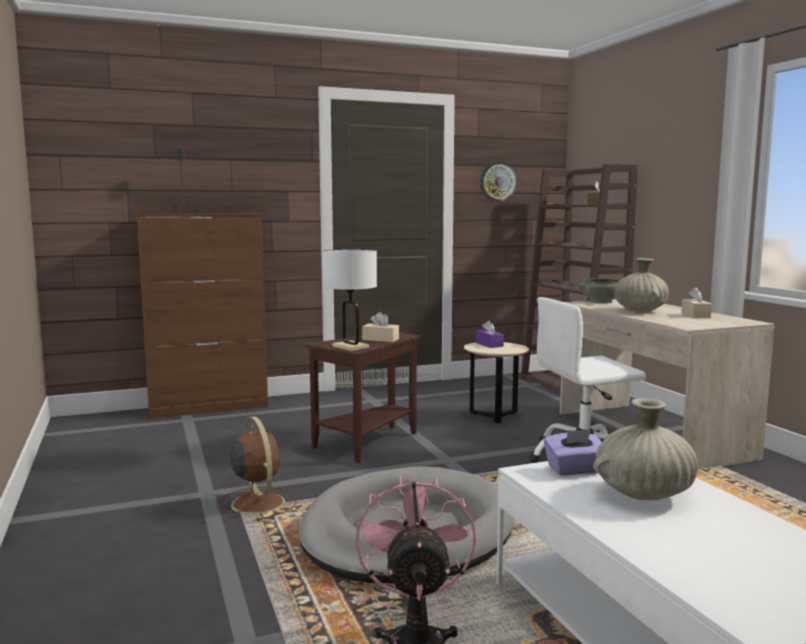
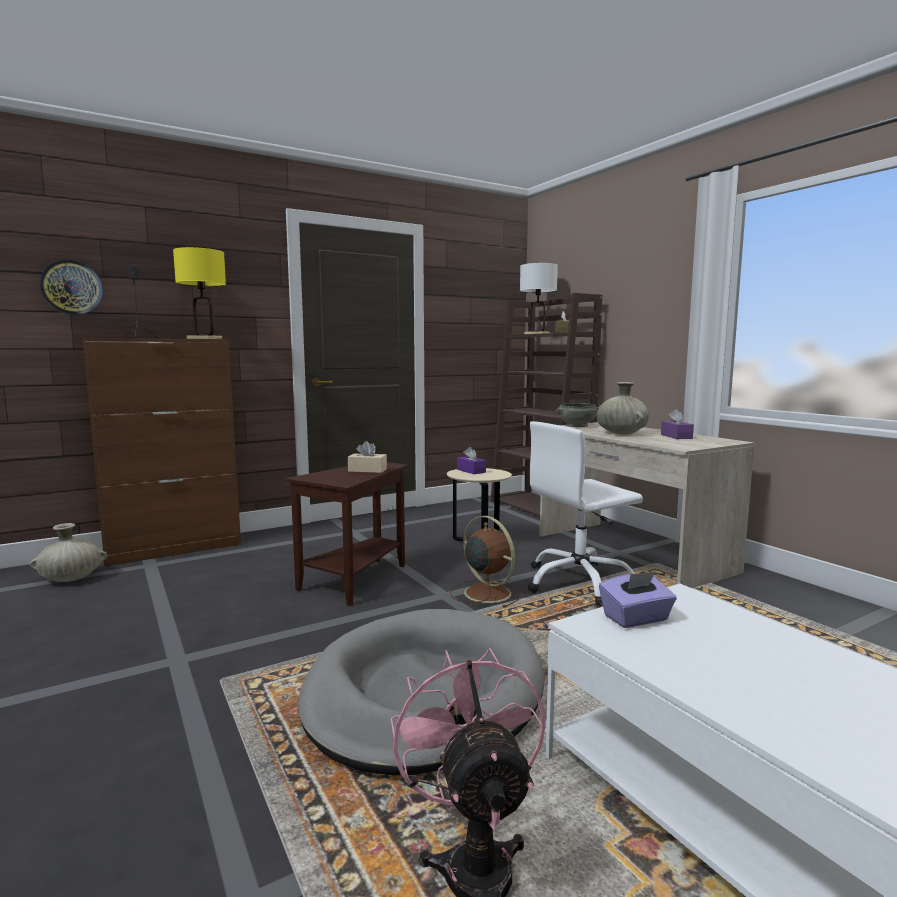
camera: 10 degrees left, 0 degrees up
(240, 213) = (204, 338): none -> yellow table lamp
(257, 502) = (240, 667): brown fan -> brown fan (486, 592)
(350, 347) = (337, 480): white table lamp -> white table lamp (537, 334)
(497, 181) = (465, 312): wall clock -> wall clock (72, 287)
(644, 494) = (732, 648): beige vase -> beige vase (71, 579)
(695, 315) = (676, 436): beige tissue box -> purple tissue box

